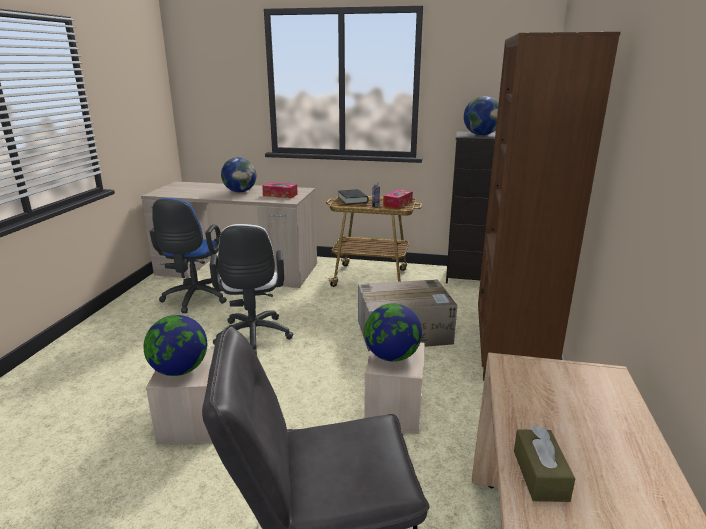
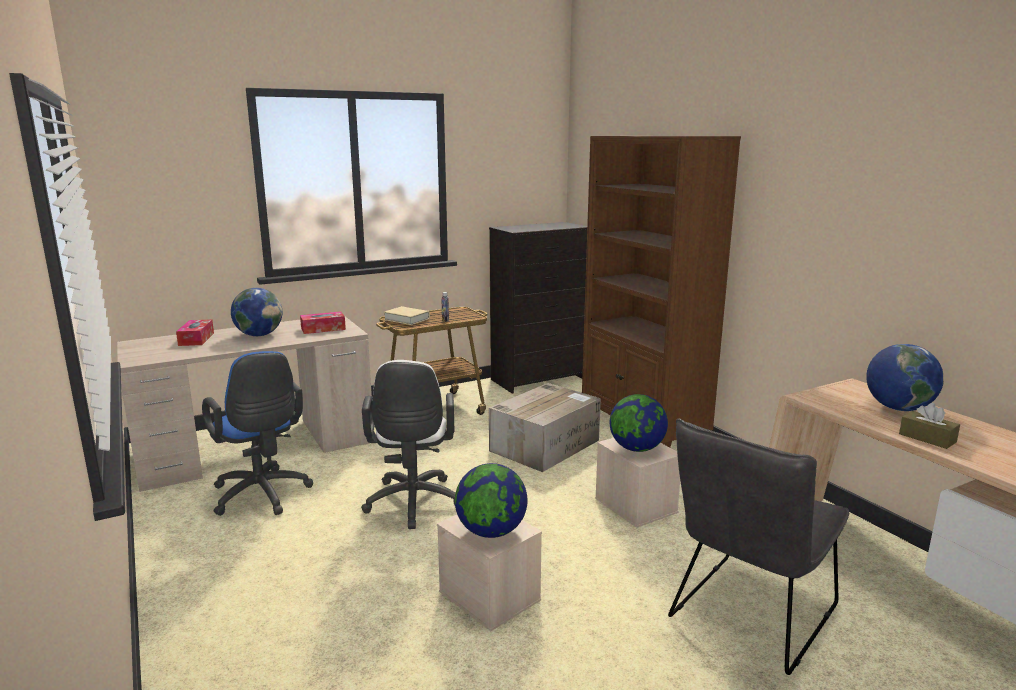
camera: 40 degrees left, 5 degrees down
(253, 338) = (413, 505): white office chair -> white office chair turned 45 degrees clockwise
(352, 200) = (407, 319): black book -> beige book
(397, 204) = (461, 314): tissue box -> tissue box (196, 339)
(481, 135) = (525, 228): globe -> globe (898, 408)

